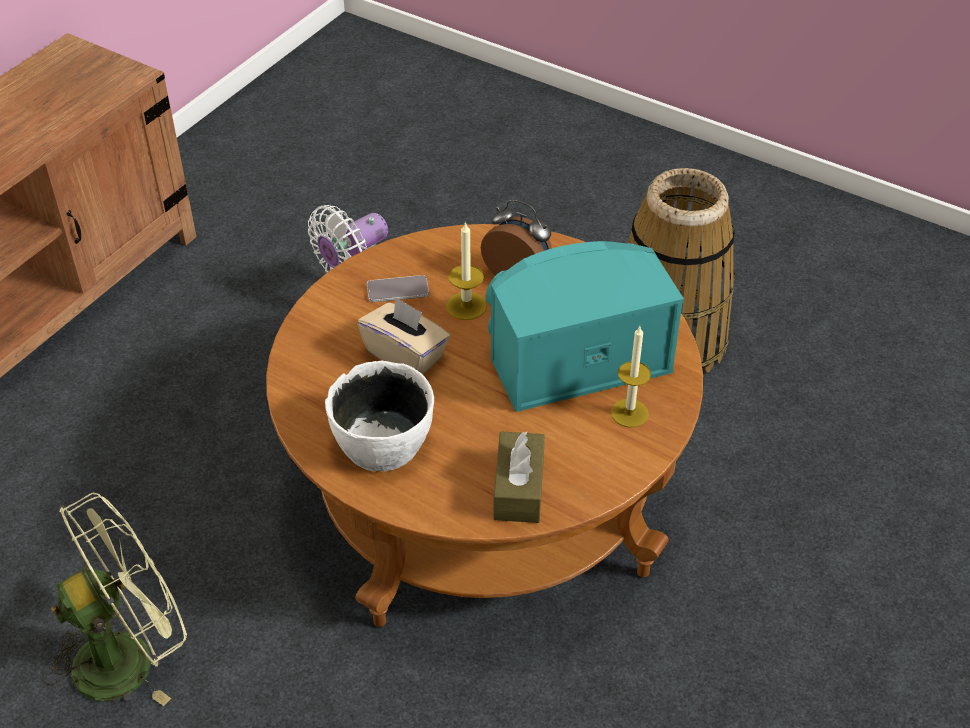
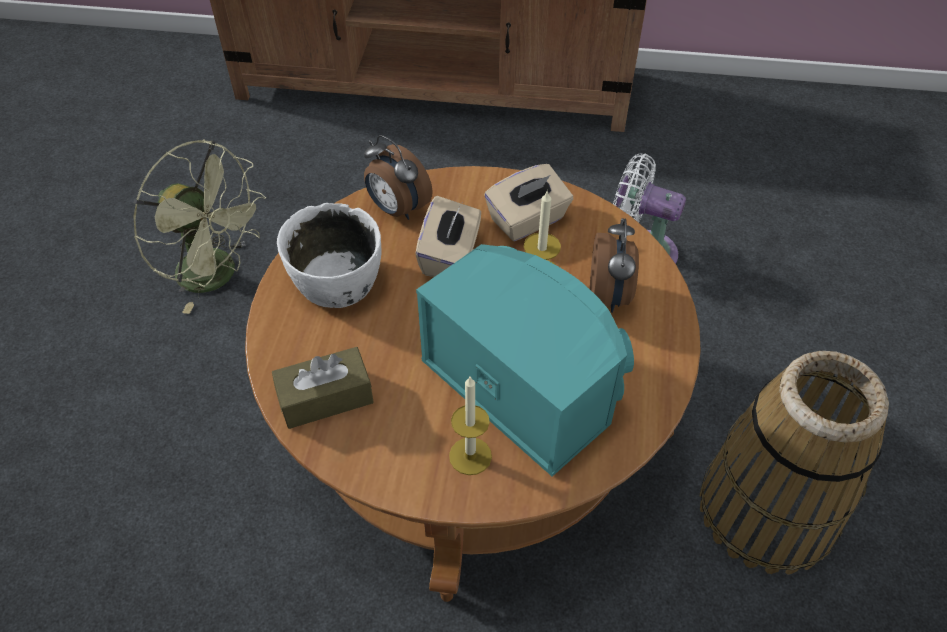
camera: 65 degrees right, 5 degrees up
(317, 371) = (397, 209): none -> alarm clock
(397, 290) = (528, 220): phone -> beige tissue box

